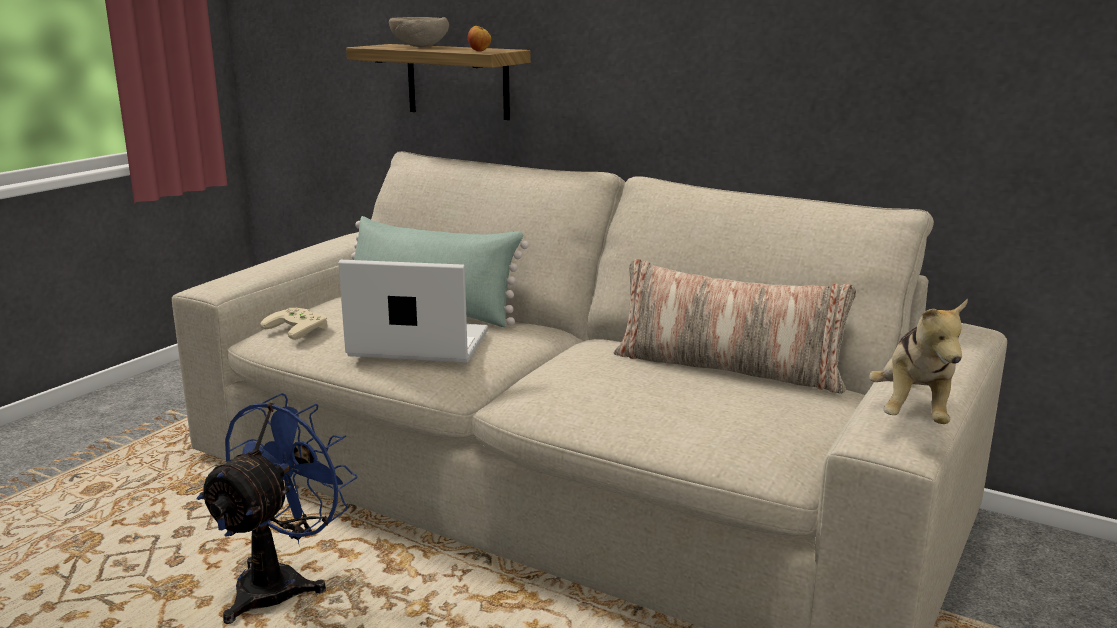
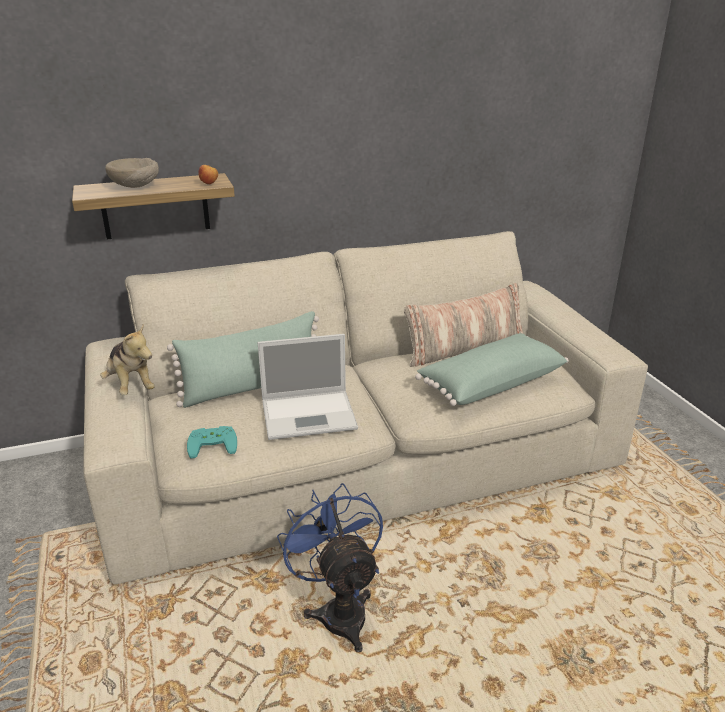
camera: 50 degrees left, 10 degrees up
(300, 327) = (213, 443): beige game controller -> turquoise game controller
(416, 344) = (310, 414): laptop -> laptop turned 150 degrees counterclockwise
(664, 405) = (490, 383): none -> green pillow
(913, 412) = (602, 338): plush toy -> plush toy (130, 386)

